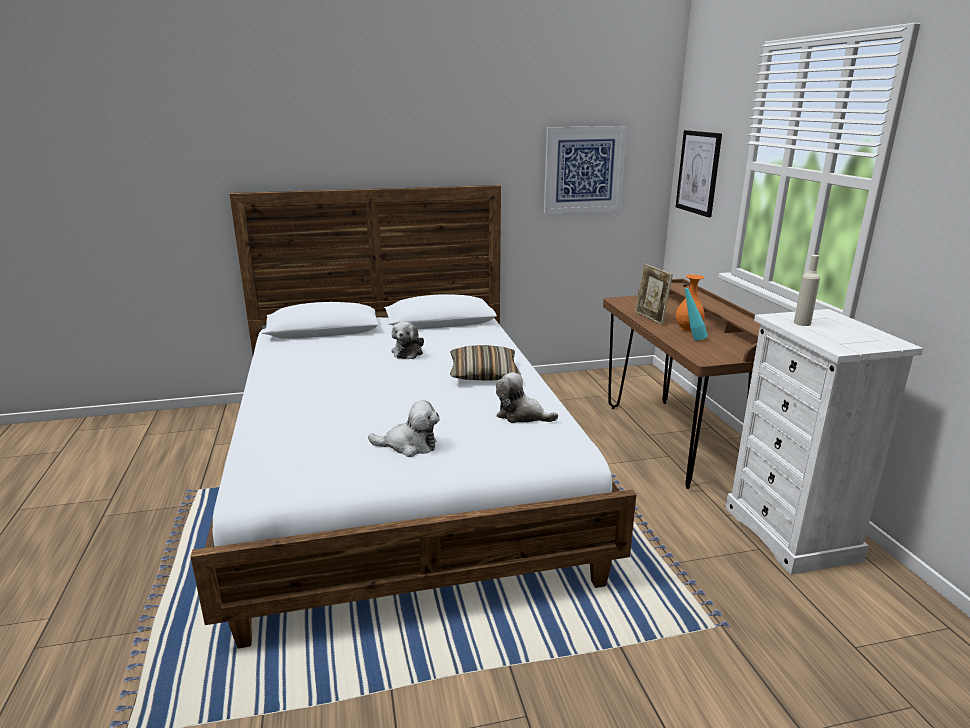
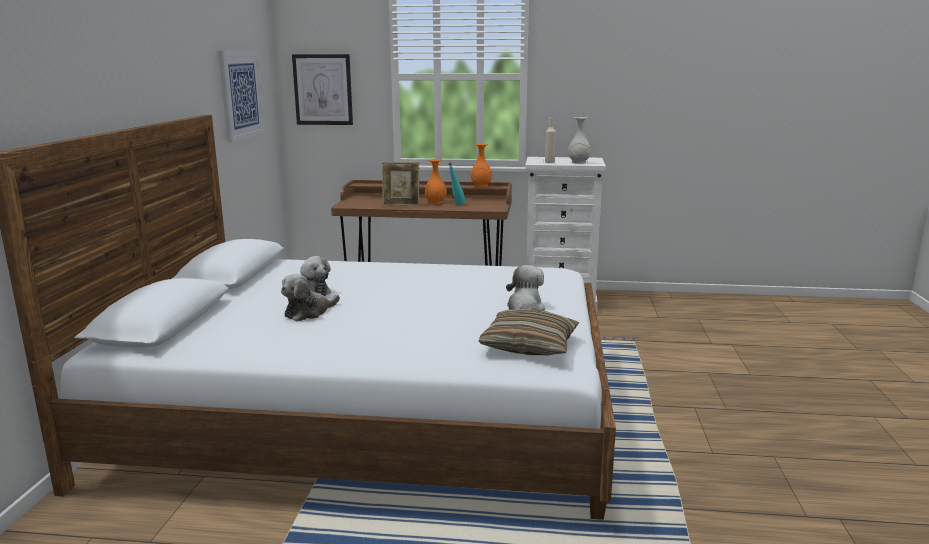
camera: 70 degrees left, 5 degrees down
(483, 373) = (401, 274): pillow -> pillow (529, 345)
(521, 415) = (497, 274): plush toy -> plush toy (309, 312)
(758, 329) = (481, 186): none -> orange vase
(833, 338) = (578, 162): none -> white vase

